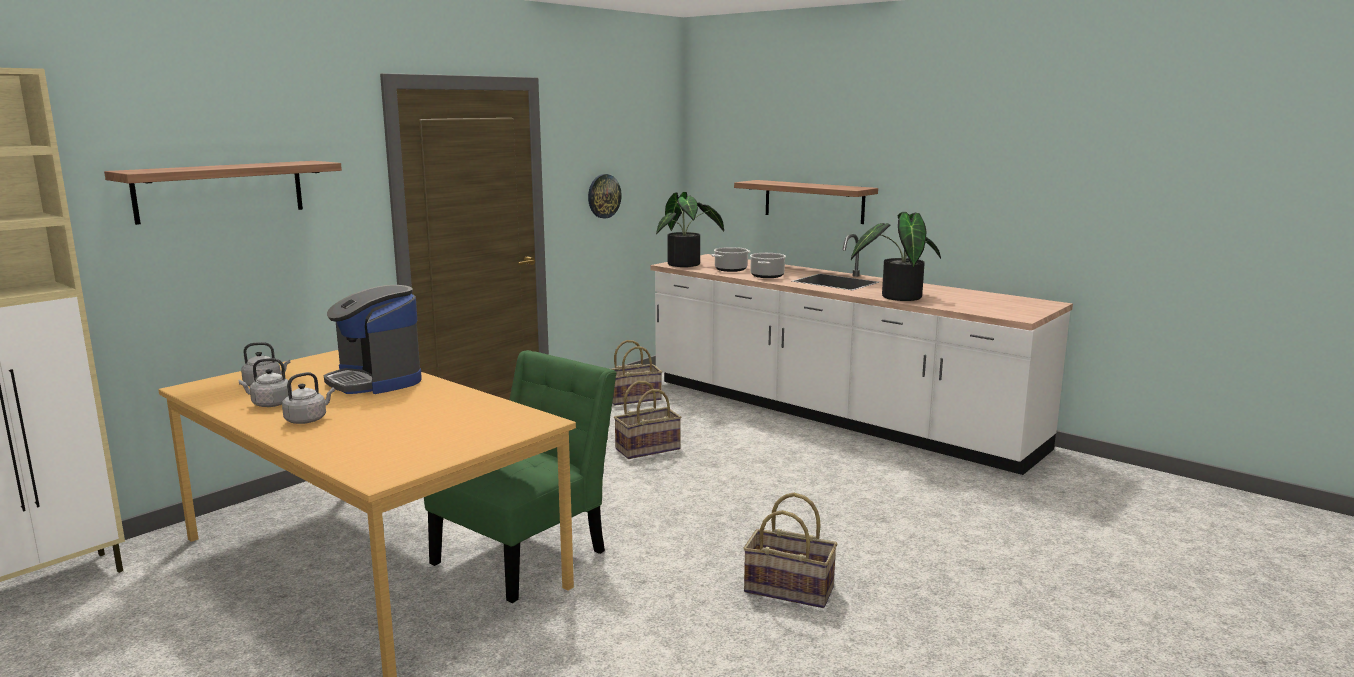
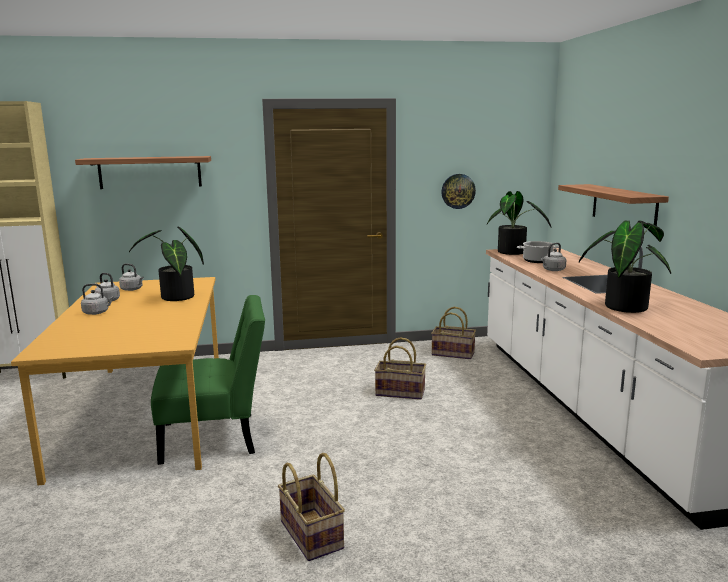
camera: 40 degrees right, 0 degrees up
(375, 381) = (176, 298): coffee machine -> potted plant
(767, 276) = (552, 270): cooking pot -> grey kettle

